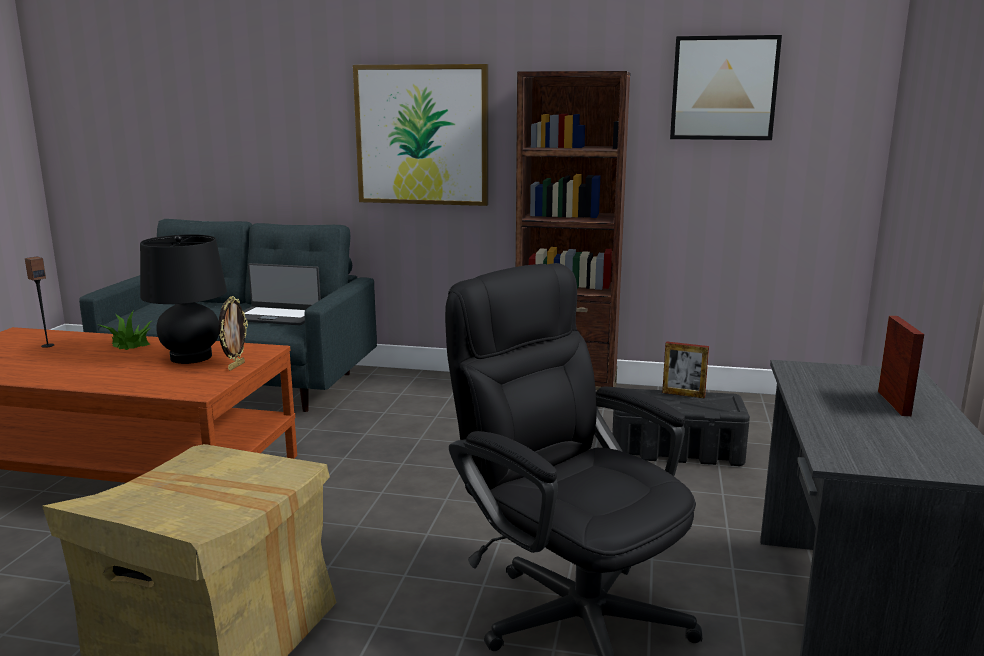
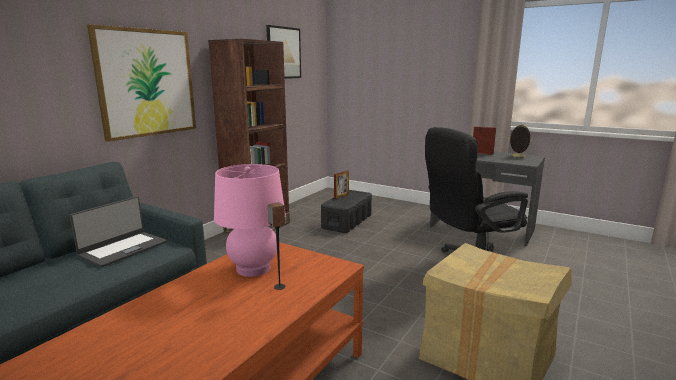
camera: 70 degrees left, 0 degrees up
(47, 345) = (113, 344): speaker -> speaker (279, 287)
(130, 343) = (175, 295): potted plant -> none
(191, 357) = (253, 268): black table lamp -> pink table lamp
(235, 366) = (294, 254): picture frame -> picture frame (518, 156)

